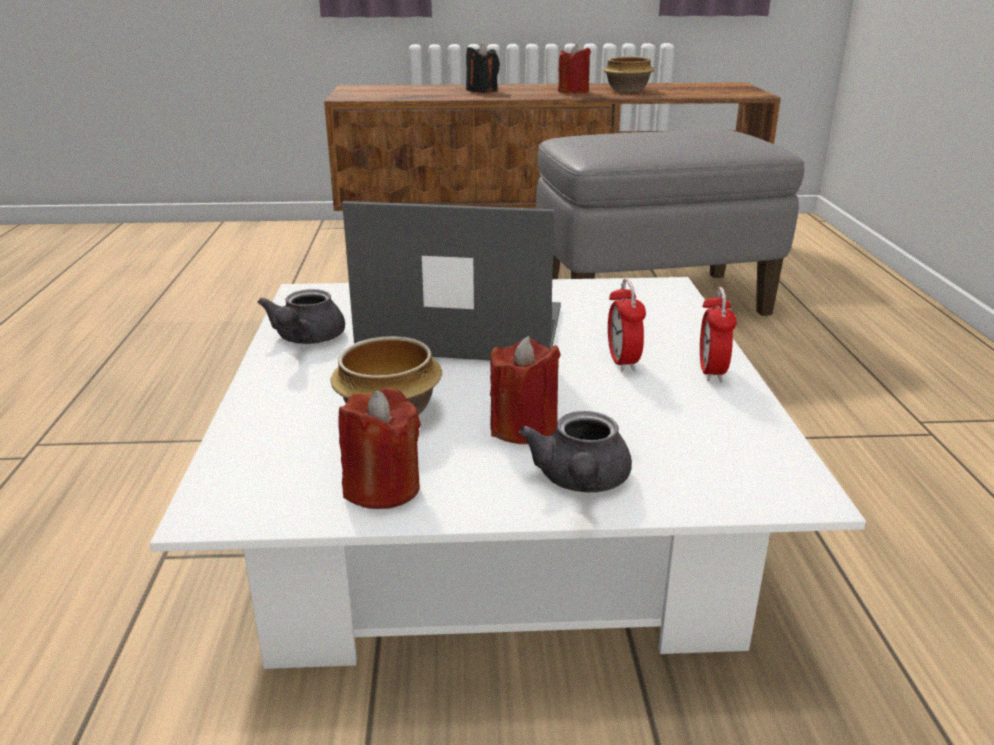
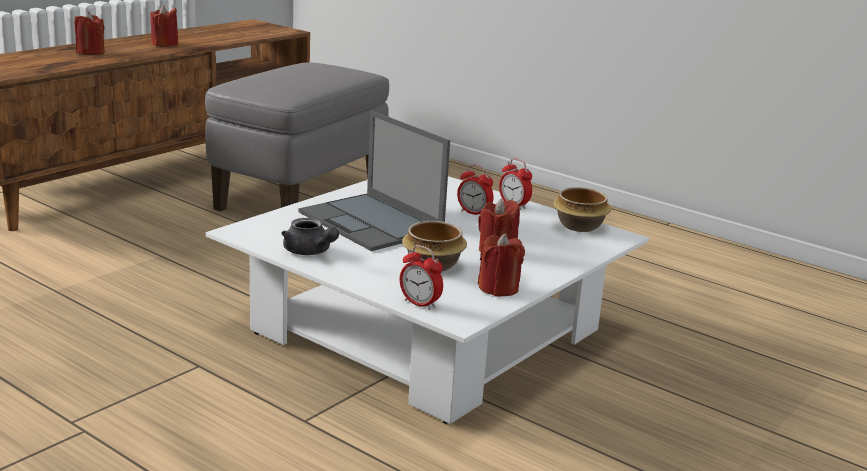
camera: 50 degrees left, 5 degrees down
(236, 459) = (420, 304): none -> alarm clock
(460, 329) = (372, 222): laptop -> laptop turned 90 degrees counterclockwise
(482, 90) = (90, 52): black candle -> red candle
(580, 482) = (555, 259): grey teapot -> none
(628, 90) = (197, 37): bowl -> bowl (580, 226)

